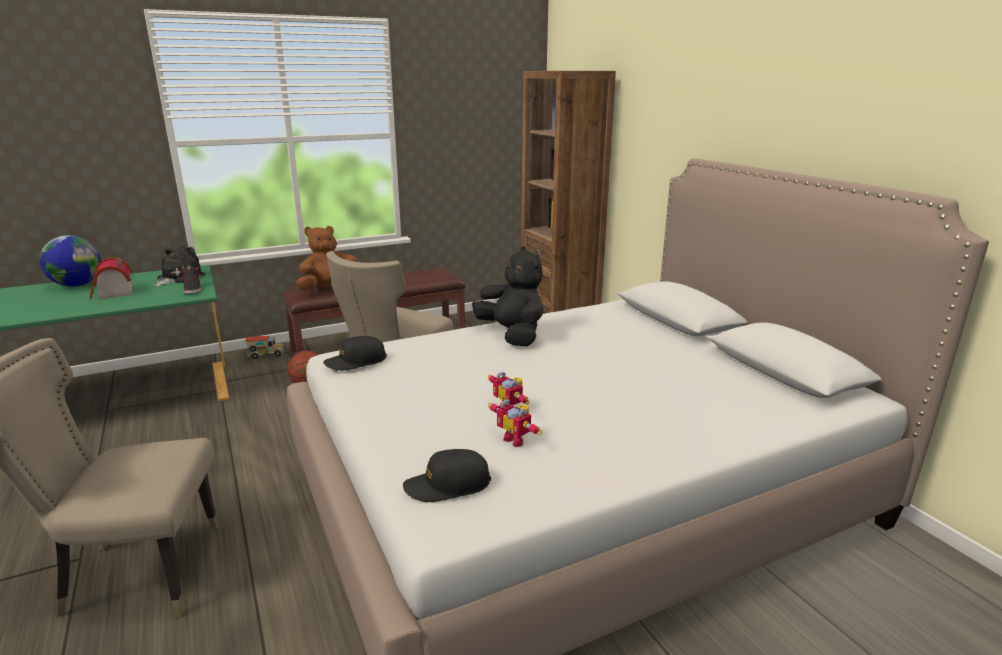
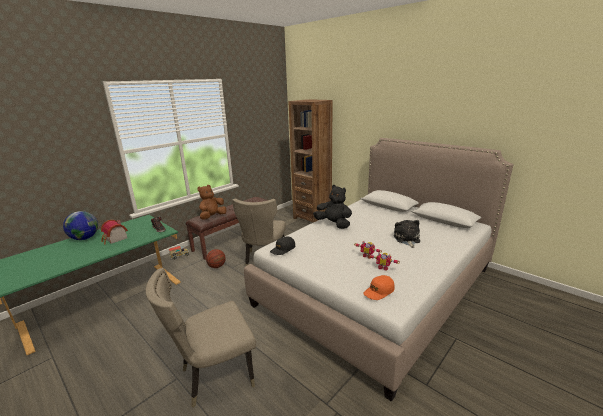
camera: 20 degrees left, 0 degrees up
(178, 278) = (141, 224): plush toy -> plush toy (407, 239)
(447, 485) = (379, 291): black cap -> orange cap

